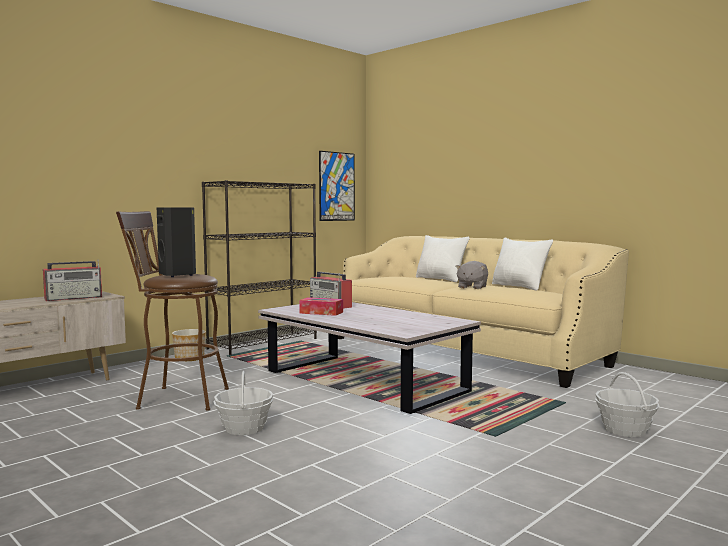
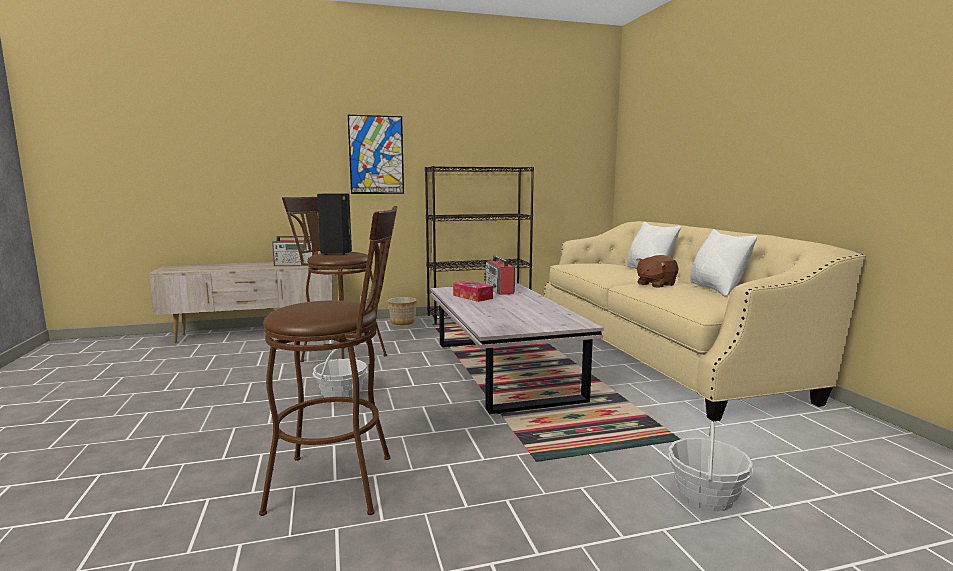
camera: 30 degrees right, 5 degrees up
(336, 186) = (577, 168): picture -> picture (376, 155)
(374, 487) = (343, 483): none -> brown stool
(472, 287) = (655, 284): grey plush toy -> brown plush toy

